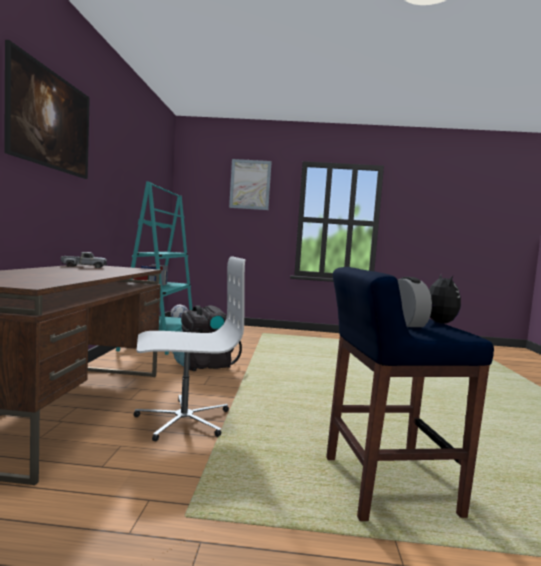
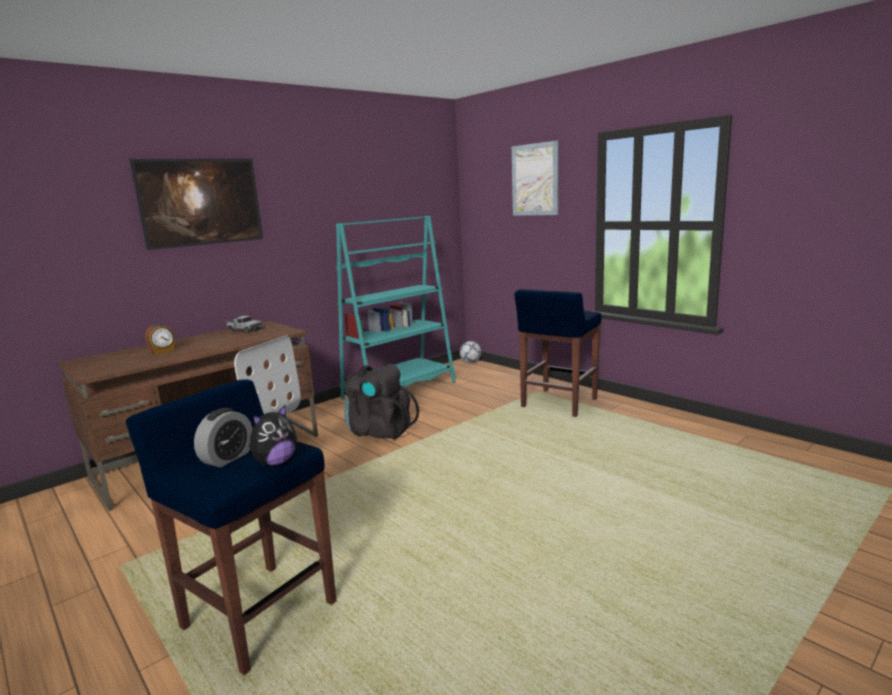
camera: 45 degrees right, 10 degrees up
(52, 274) = (163, 351): none -> alarm clock
(288, 337) = (558, 403): none -> blue stool

